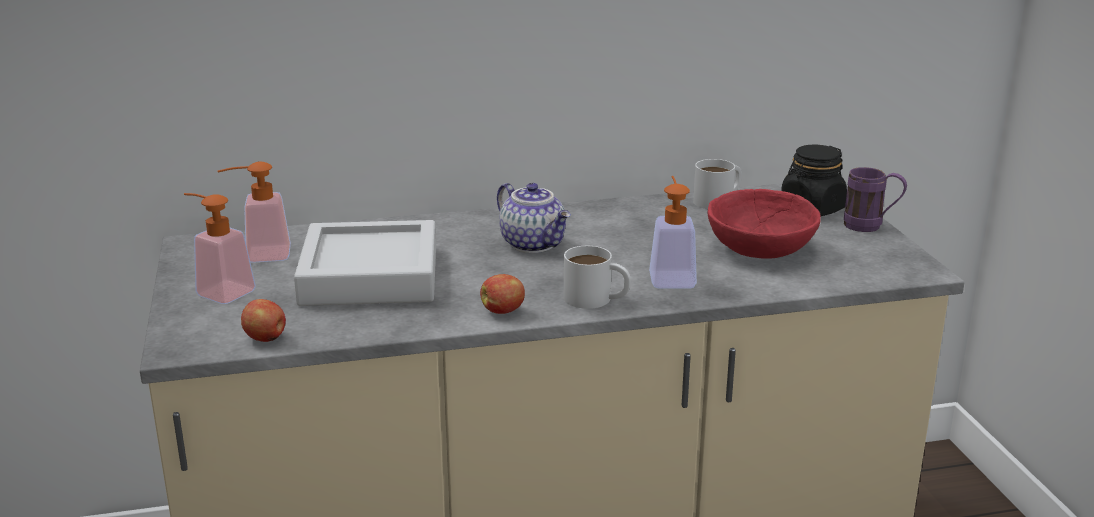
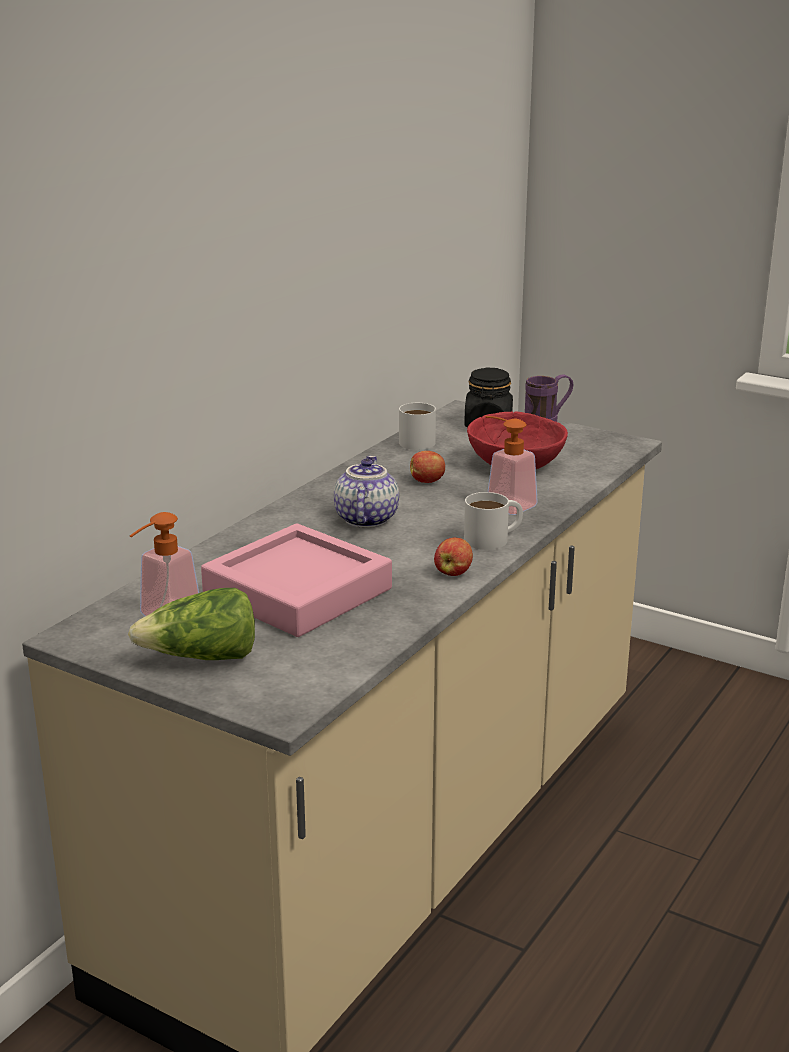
camera: 45 degrees left, 0 degrees up
(219, 291) = (202, 658): soap dispenser -> lettuce
(266, 338) = (333, 670): apple -> apple (427, 481)
(370, 275) = (297, 592): grey tray -> pink tray
(534, 244) = (364, 519): teapot -> teapot turned 90 degrees counterclockwise

